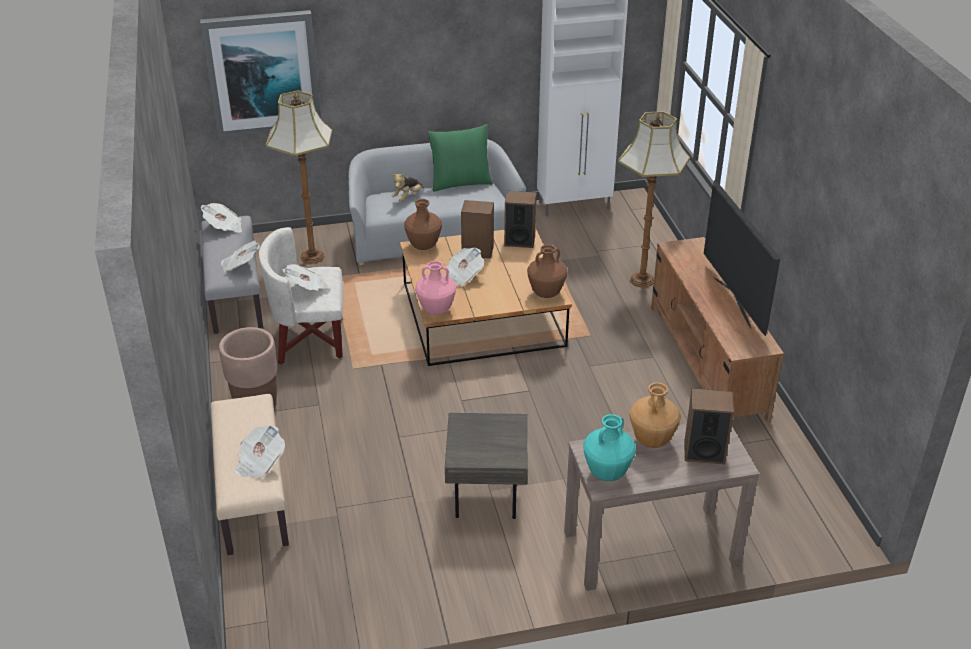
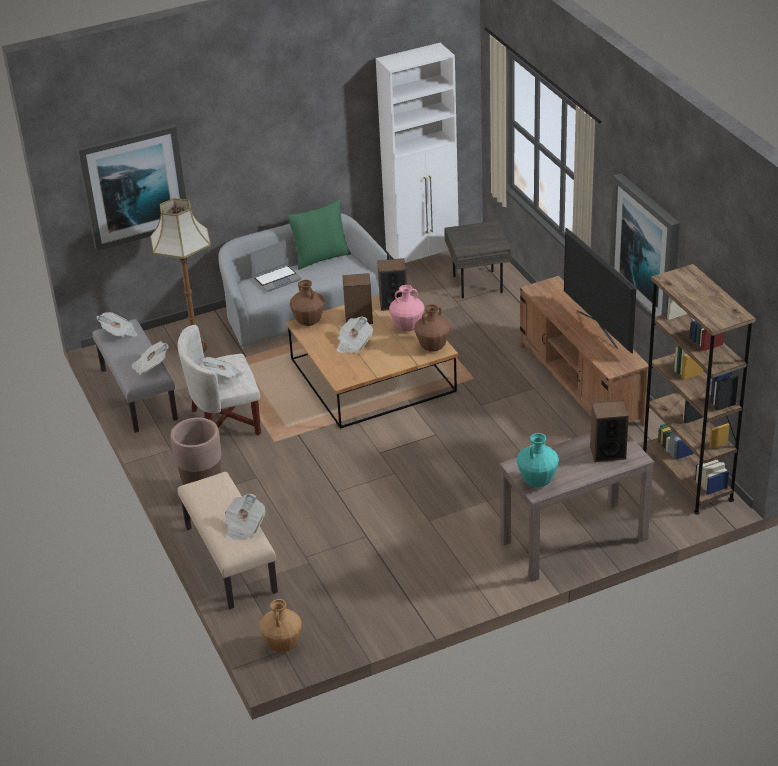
camera: 10 degrees left, 0 degrees up
(408, 197) = (277, 279): plush toy -> laptop
(436, 310) = (341, 378): pink vase -> pink vase (407, 327)
(488, 495) = (429, 525): grey side table -> grey side table (478, 283)
(642, 280) = (505, 321): floor lamp -> none
(652, 440) = (564, 451): brown vase -> brown vase (283, 645)
(801, 217) = (646, 251): none -> picture
(805, 493) = (686, 477): none -> brown bookcase

